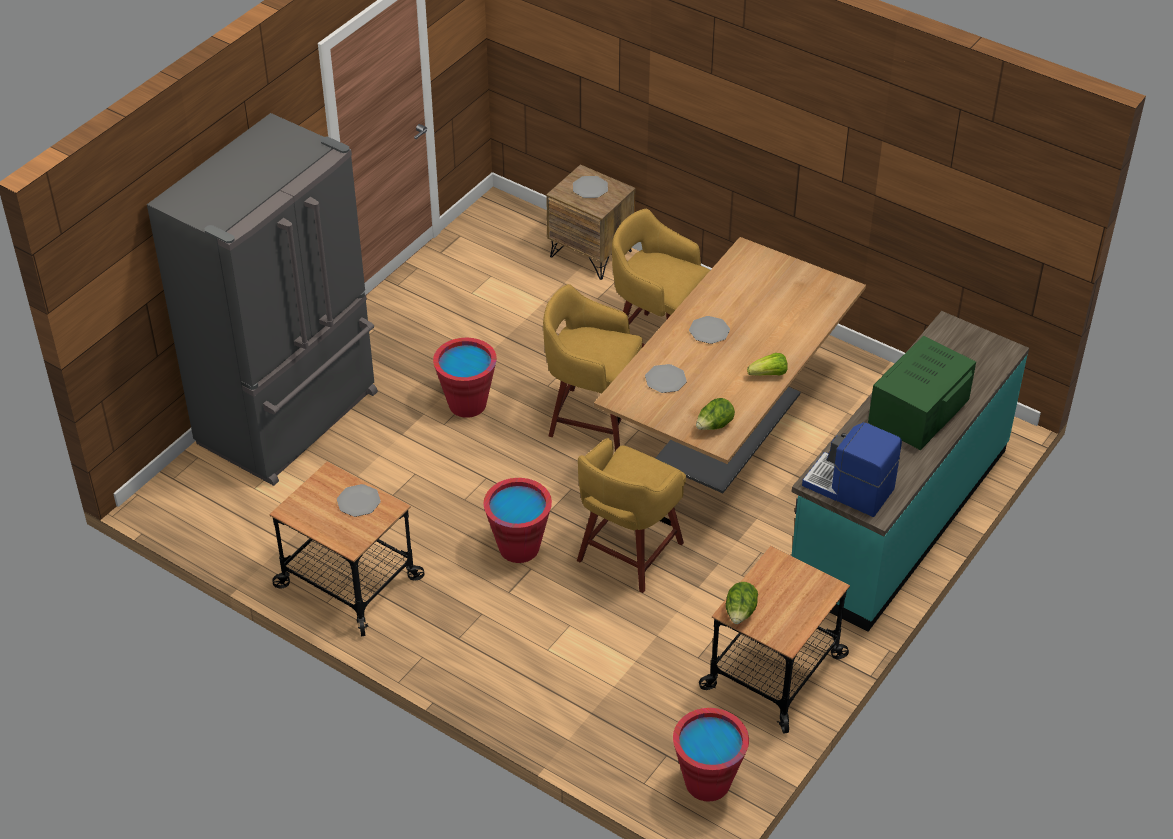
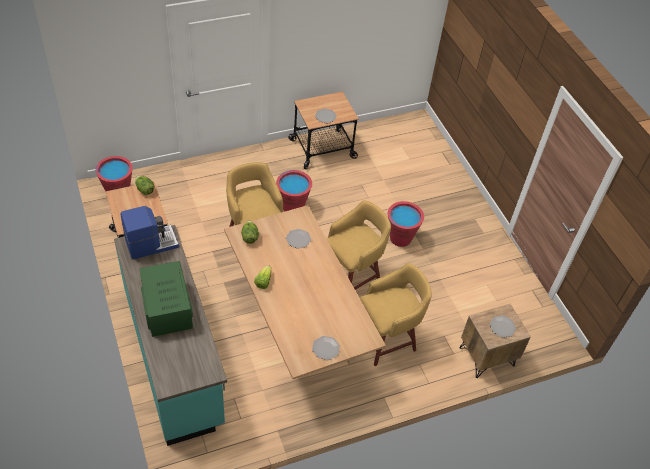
camera: 120 degrees right, 5 degrees up
(291, 419) = (438, 176): grey fridge -> none
(709, 331) = (317, 278): plate -> plate (325, 348)

